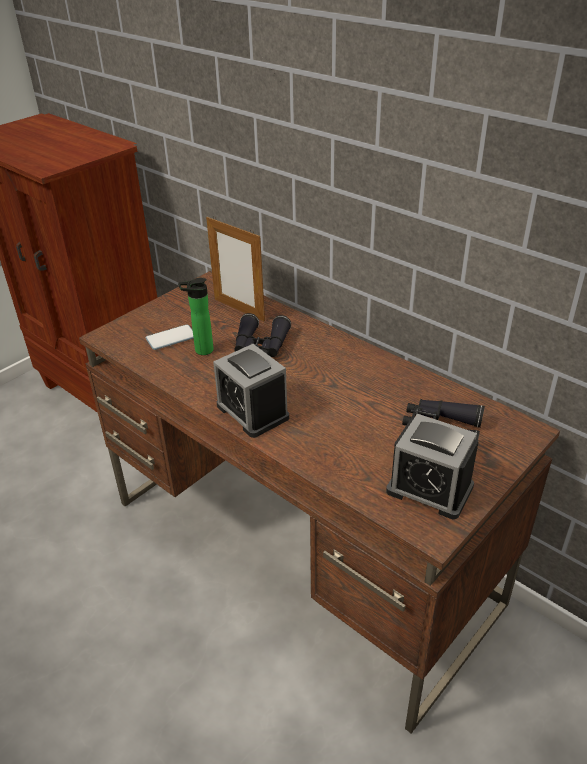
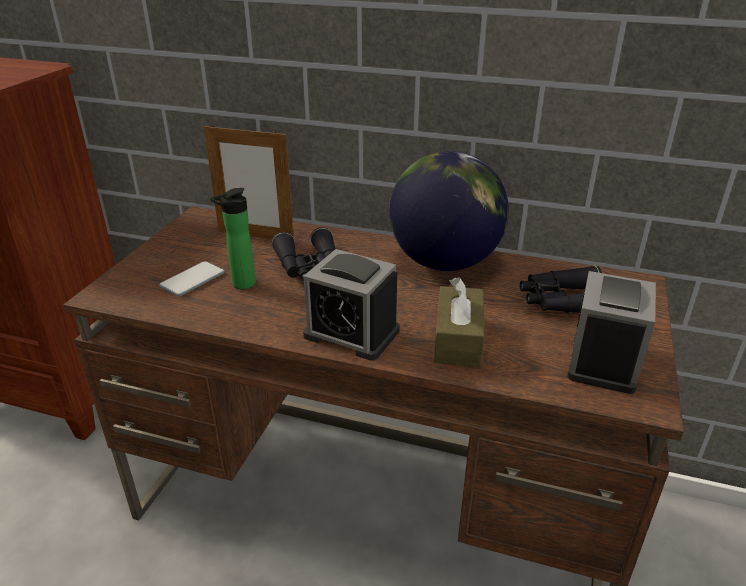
camera: 25 degrees left, 5 degrees down
(327, 439) = (458, 339): none -> brown tissue box
(369, 369) = (444, 263): none -> globe
(429, 489) = (603, 360): alarm clock -> alarm clock turned 75 degrees counterclockwise

